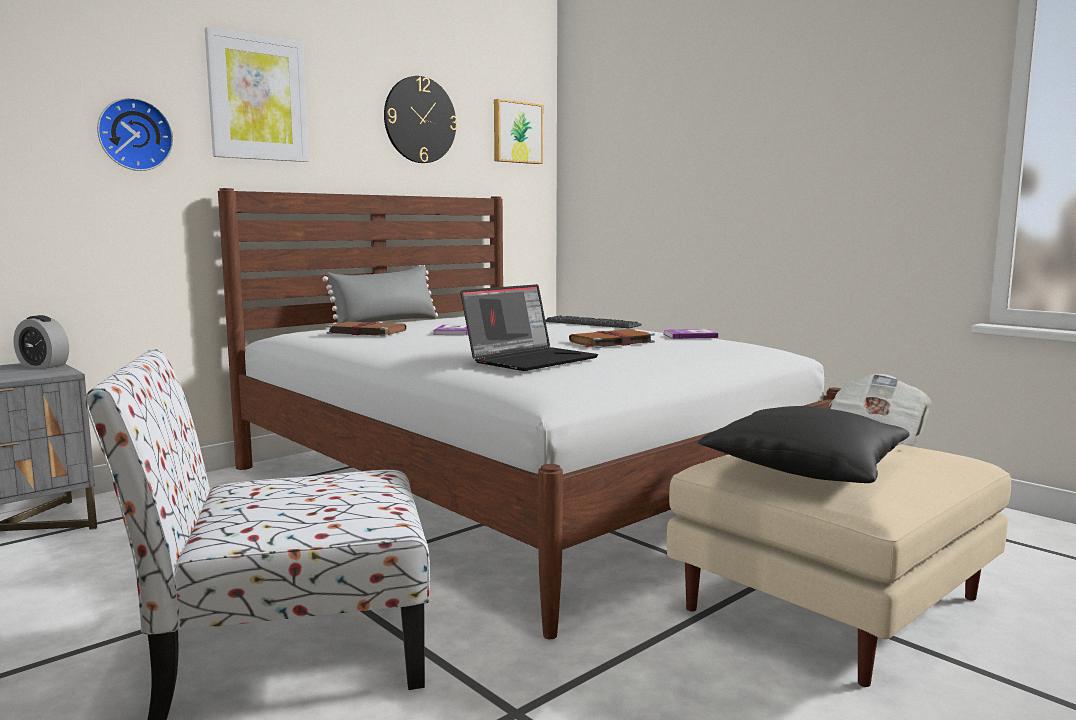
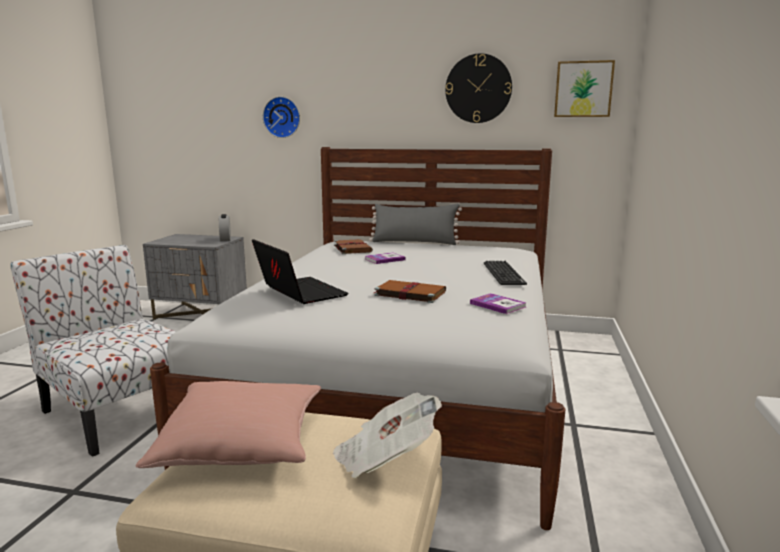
camera: 55 degrees right, 5 degrees up
(257, 98) = (352, 87): picture -> none
(531, 359) = (299, 292): laptop -> laptop turned 135 degrees counterclockwise
(804, 469) = (241, 444): black pillow -> pink pillow

